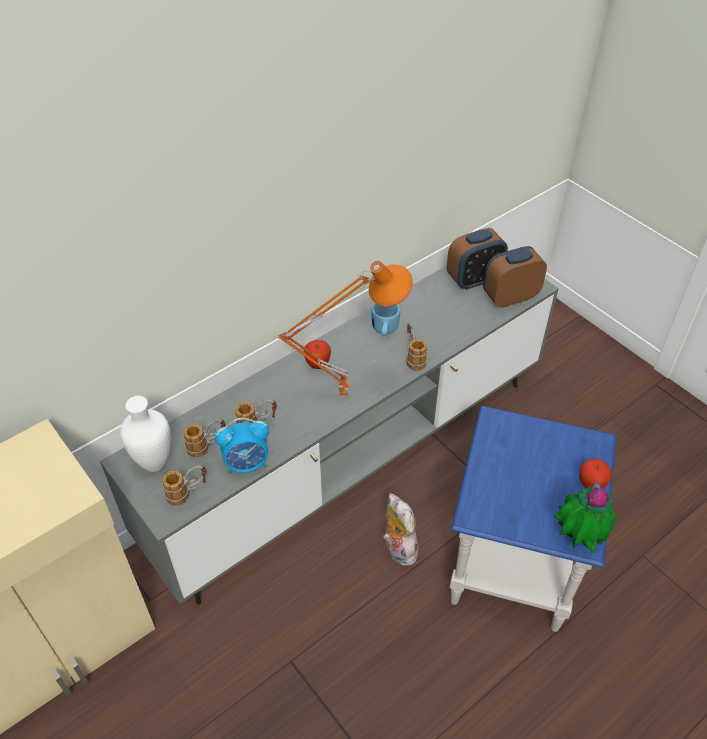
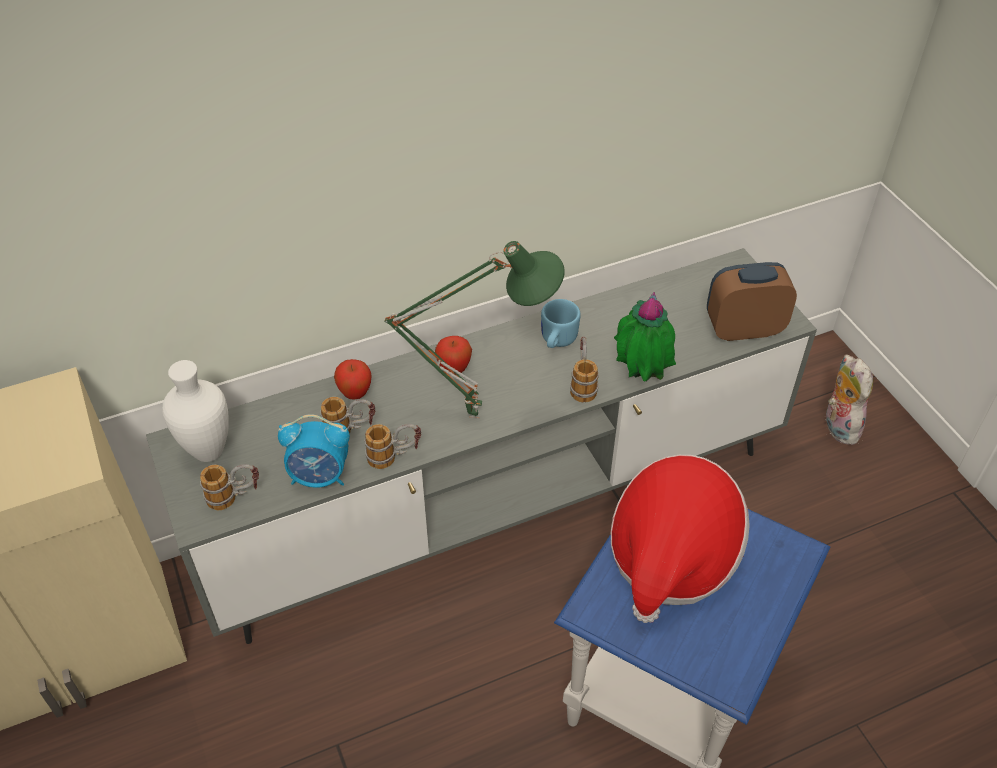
camera: 15 degrees right, 0 degrees up
(207, 446) = (279, 444): mug -> mug (394, 457)
(344, 394) = (474, 414): orange table lamp -> green table lamp
(397, 548) = (520, 634): plush toy -> plush toy (837, 426)
(474, 279) = (702, 296): alarm clock -> none
(515, 465) = (671, 556): none -> hat
(576, 541) = (718, 679): potted plant -> potted plant (640, 377)
(590, 485) = (767, 607): apple -> apple (355, 393)

